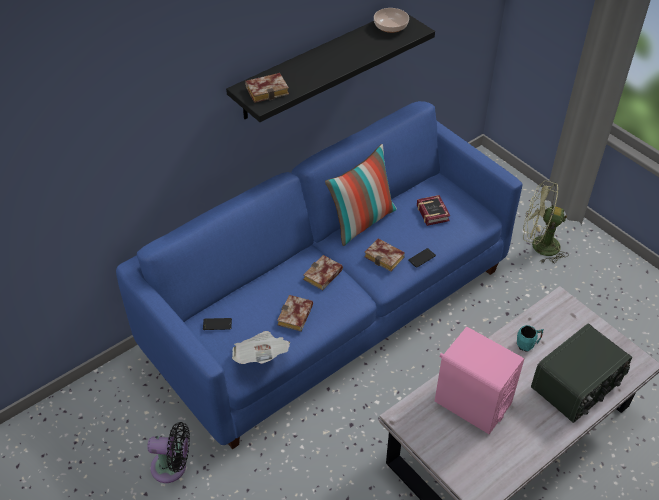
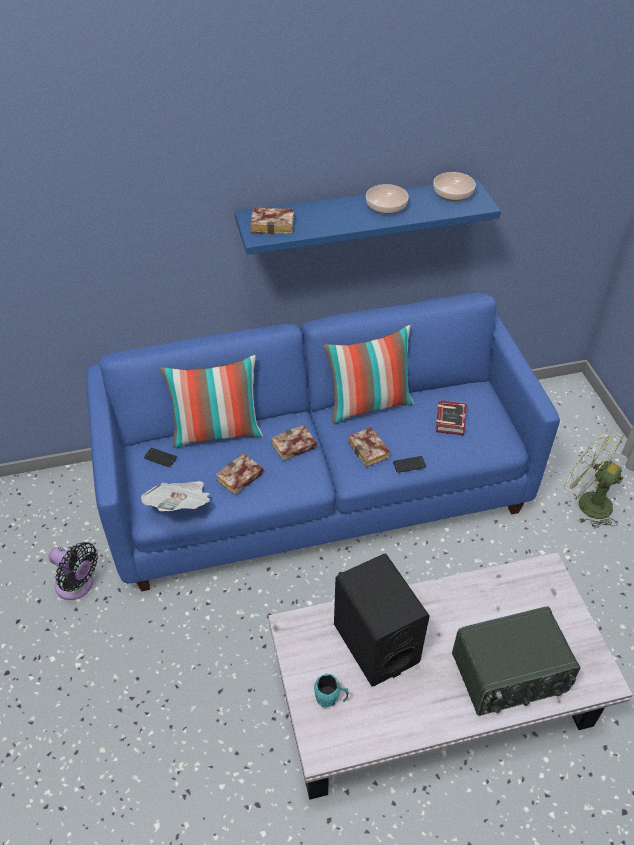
camera: 25 degrees right, 0 degrees up
(251, 286) = (217, 432): none -> pillow
(317, 65) = (358, 216): black shelf -> blue shelf
(347, 51) = (387, 207): none -> bowl
(472, 402) = (375, 643): pink speaker -> black speaker
(527, 344) = (478, 604): turquoise mug -> turquoise mug (331, 698)

